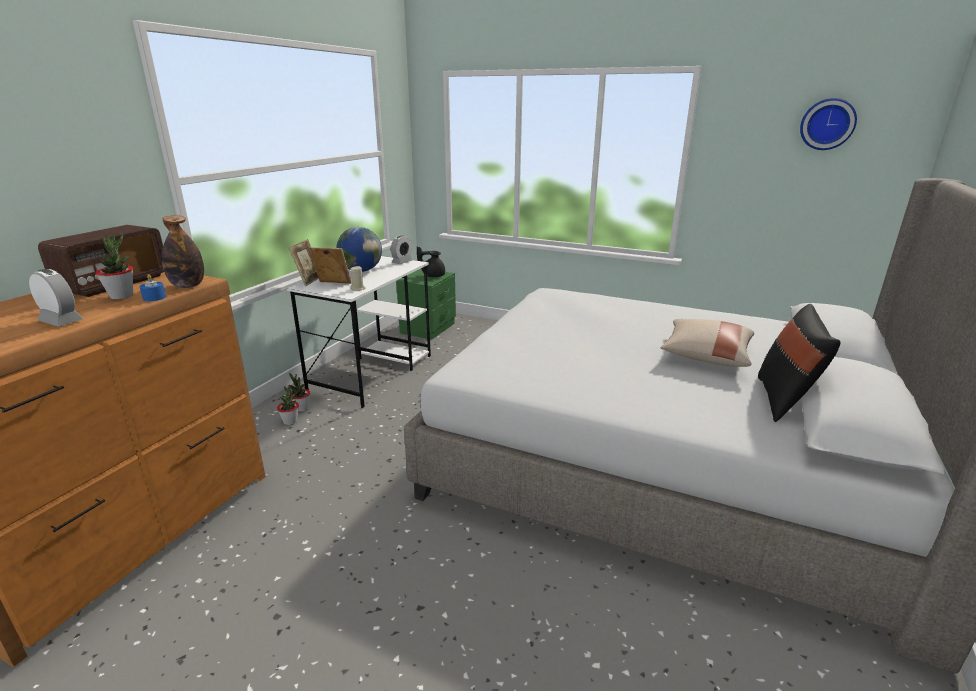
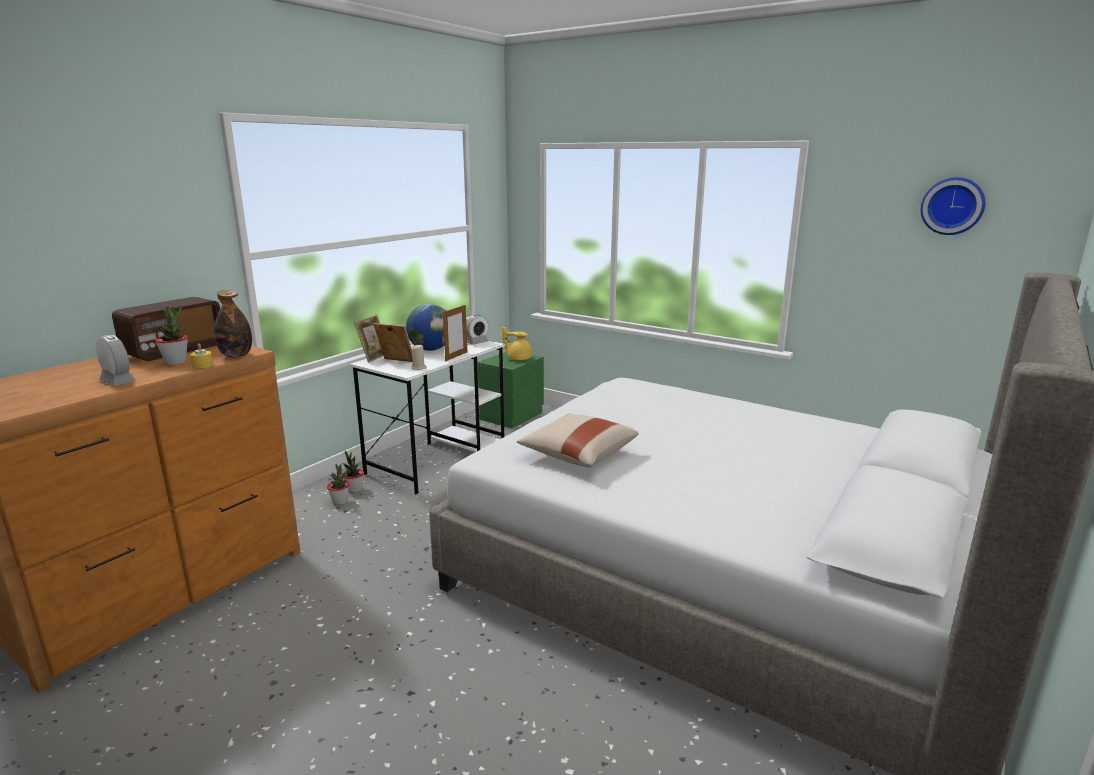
camera: 10 degrees right, 5 degrees down
(154, 298) = (202, 365): blue candle -> yellow candle
(389, 276) = (456, 356): none -> picture frame
(433, 275) = (518, 358): black teapot -> yellow teapot
(706, 356) = (763, 460): beige pillow -> beige pillow (577, 455)
(784, 400) = (825, 513): black pillow -> none

